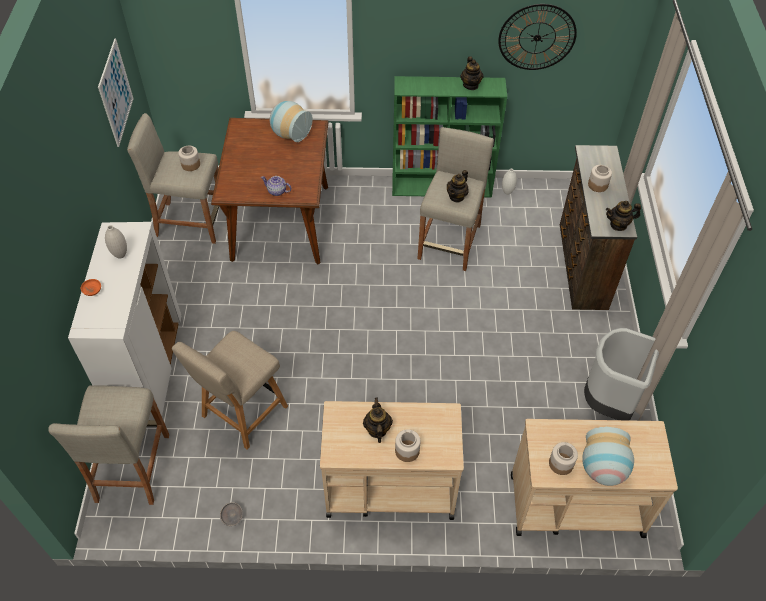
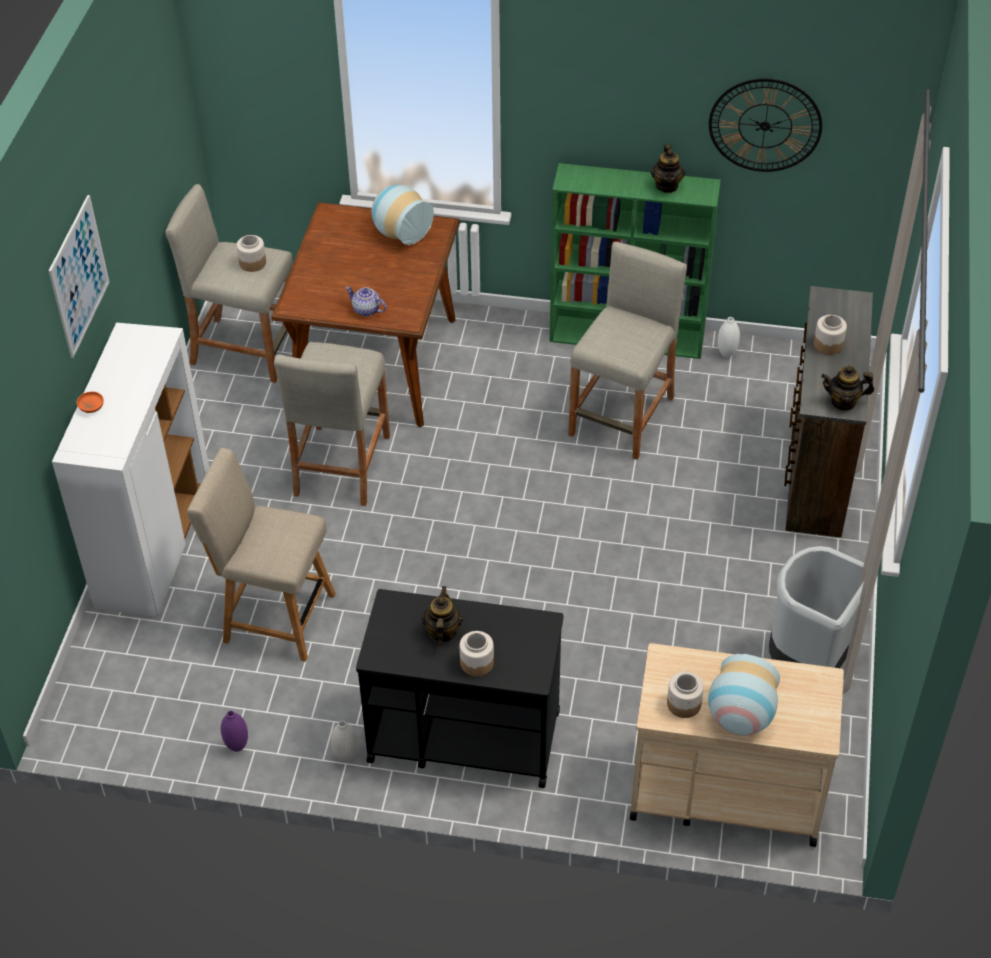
camera: 10 degrees right, 5 degrees down
(116, 93) = (159, 152): picture -> picture (79, 276)
(120, 255) = (134, 366): white vase -> white vase (346, 756)
(132, 467) = (111, 666): beige stool -> beige stool (341, 465)
(232, 517) = (237, 746): grey bowl -> purple vase
(242, 414) = (273, 616): beige chair -> beige chair turned 60 degrees clockwise
(389, 487) = (462, 735): beige cart -> black cart
(457, 196) = (626, 344): teapot -> none

